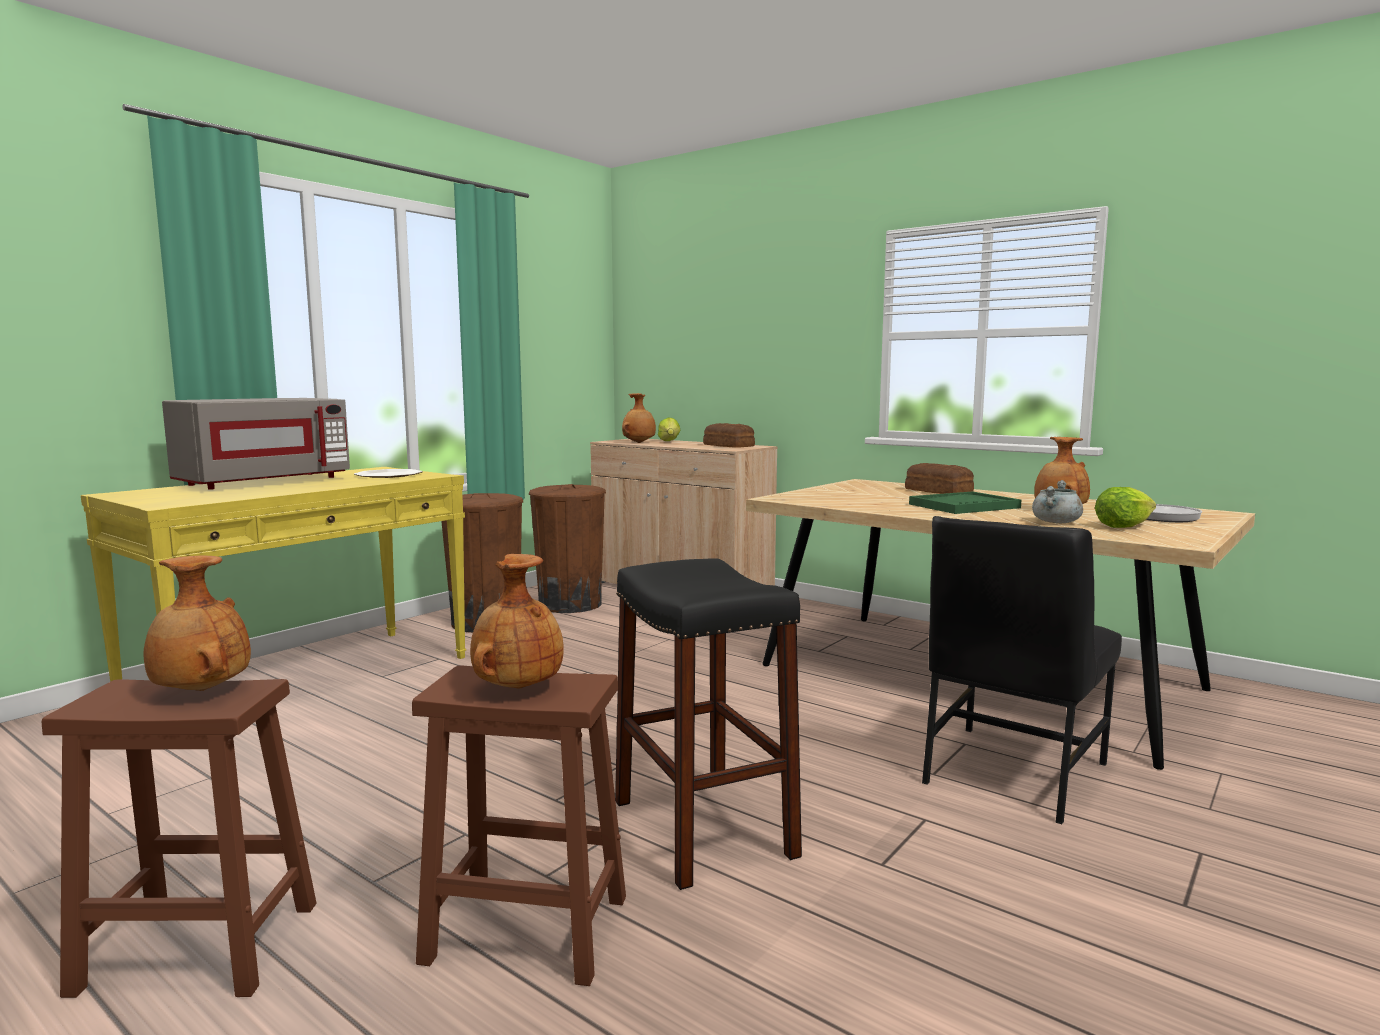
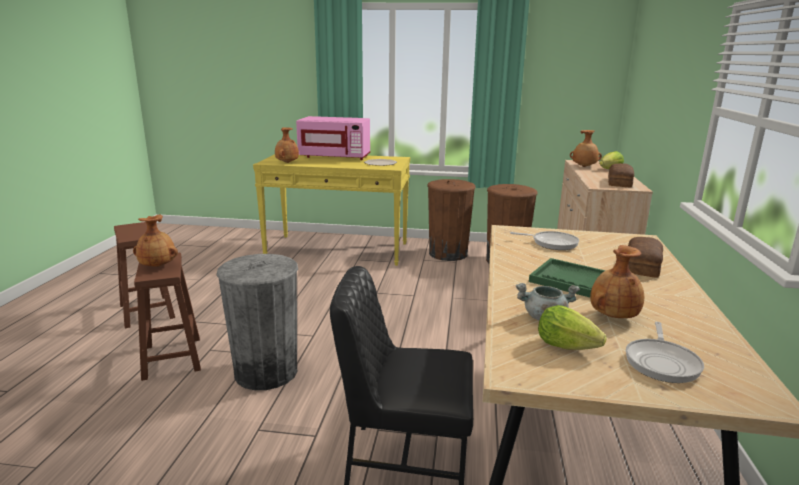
camera: 60 degrees right, 10 degrees up
(200, 691) = (141, 232): brown vase -> brown vase (286, 162)
(264, 482) = (335, 157): grey microwave -> pink microwave
(702, 827) = (266, 372): black stool -> grey trash can
(843, 496) = (552, 243): none -> frying pan

